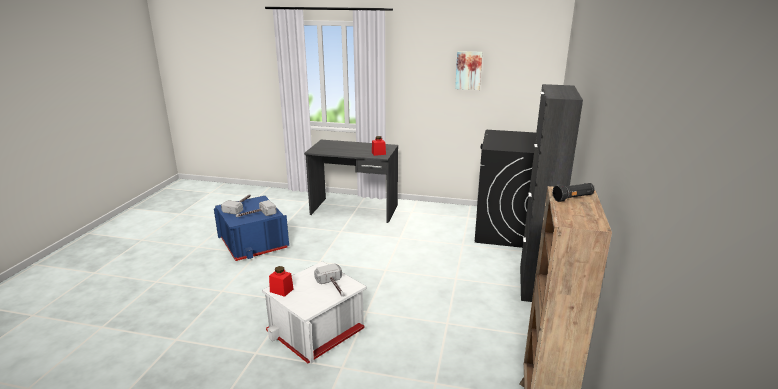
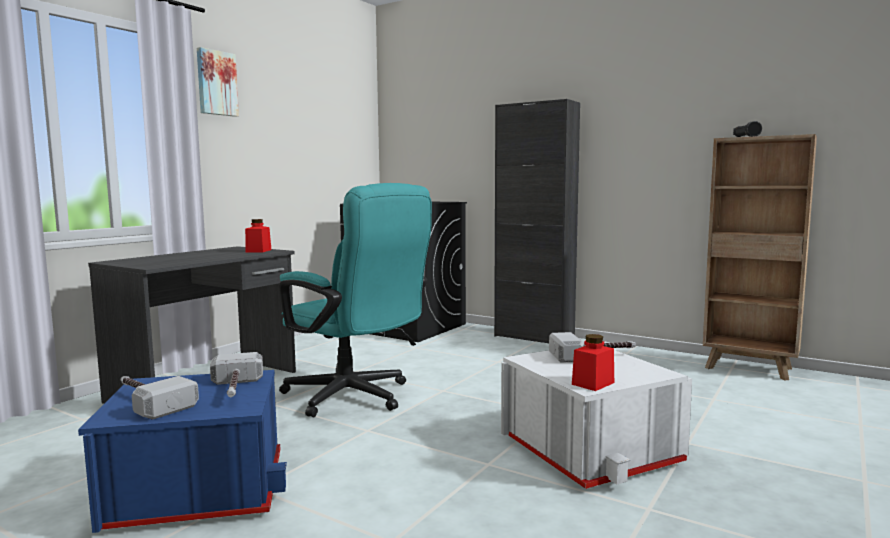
camera: 70 degrees left, 15 degrees down
(359, 248) = (355, 398): none -> turquoise office chair
(468, 70) = (295, 125): picture -> picture (216, 83)

